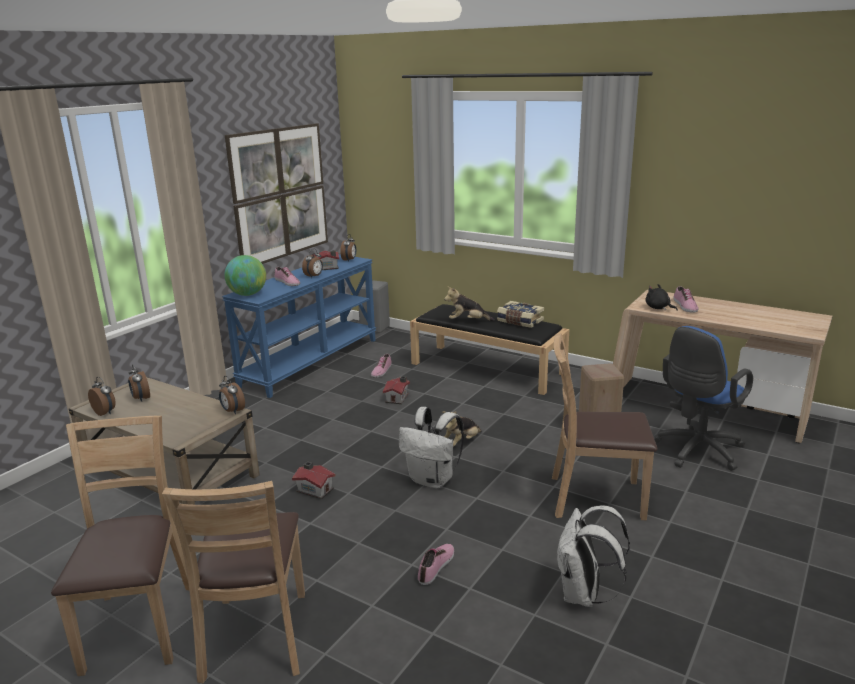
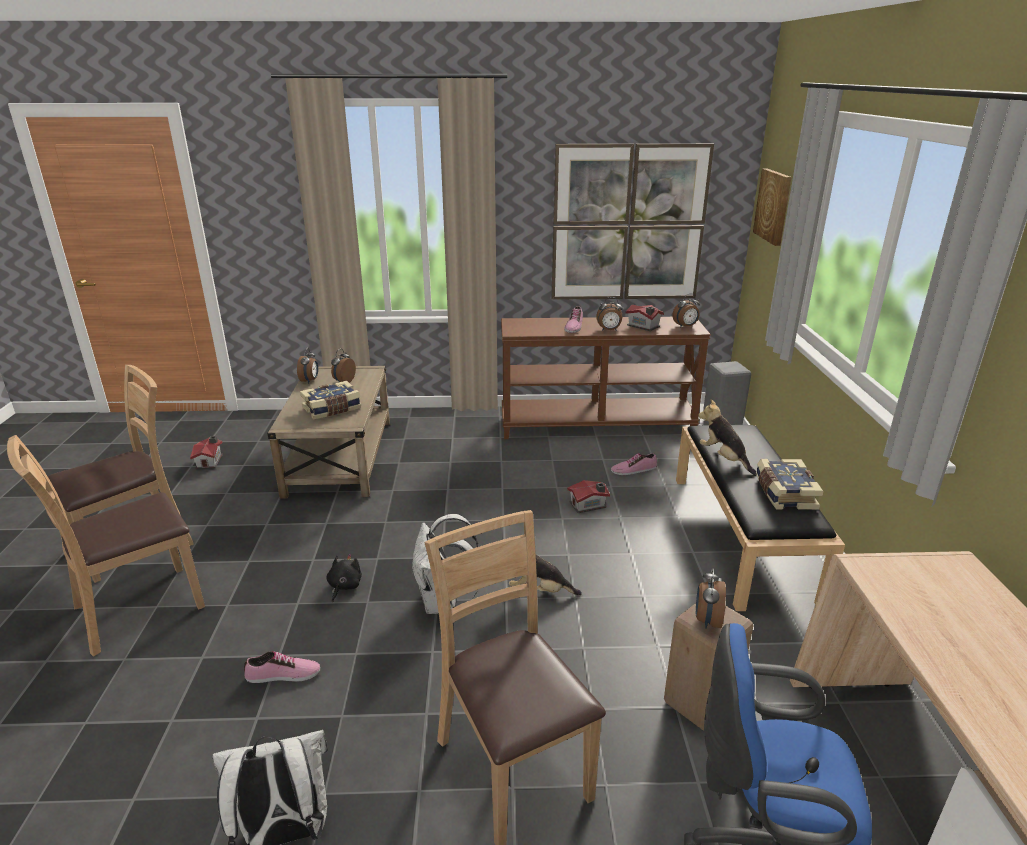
camera: 55 degrees right, 5 degrees up
(187, 414) = (332, 409): none -> book
(232, 411) = (352, 424): alarm clock -> alarm clock (707, 620)
(247, 294) = (518, 325): globe -> none
(310, 362) = (597, 425): blue console table -> brown console table
(314, 489) = (369, 536): toy house -> toy house (210, 461)
(376, 161) = (774, 206): none -> picture
(658, 308) = (891, 587): black plush toy -> black plush toy (344, 586)
(684, 306) = (952, 615): shoe -> none

